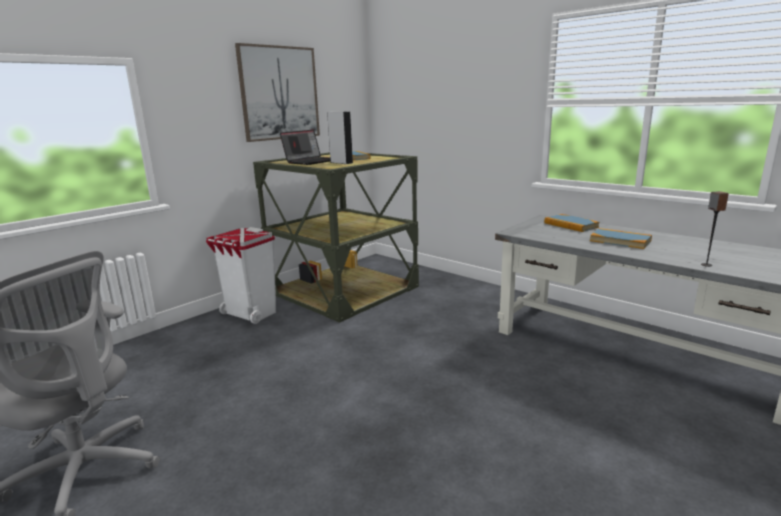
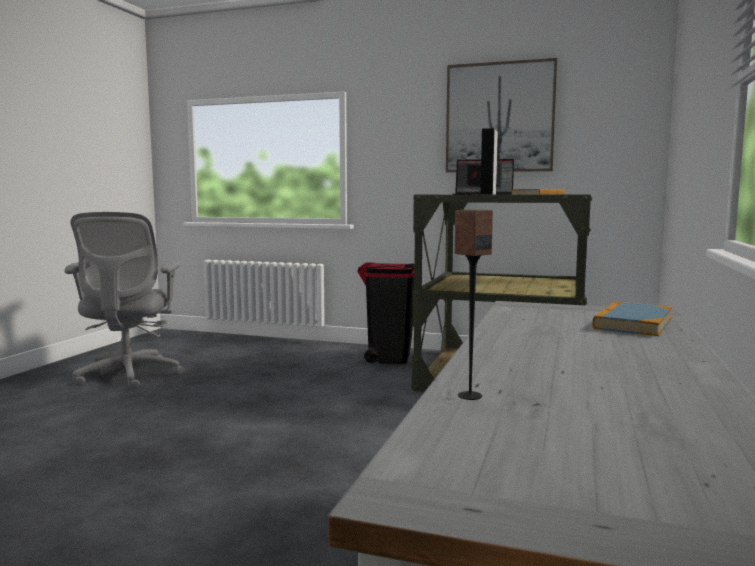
camera: 65 degrees right, 10 degrees down
(251, 314) = (389, 357): white trash can -> black trash can
(620, 241) = (568, 347): book -> none

